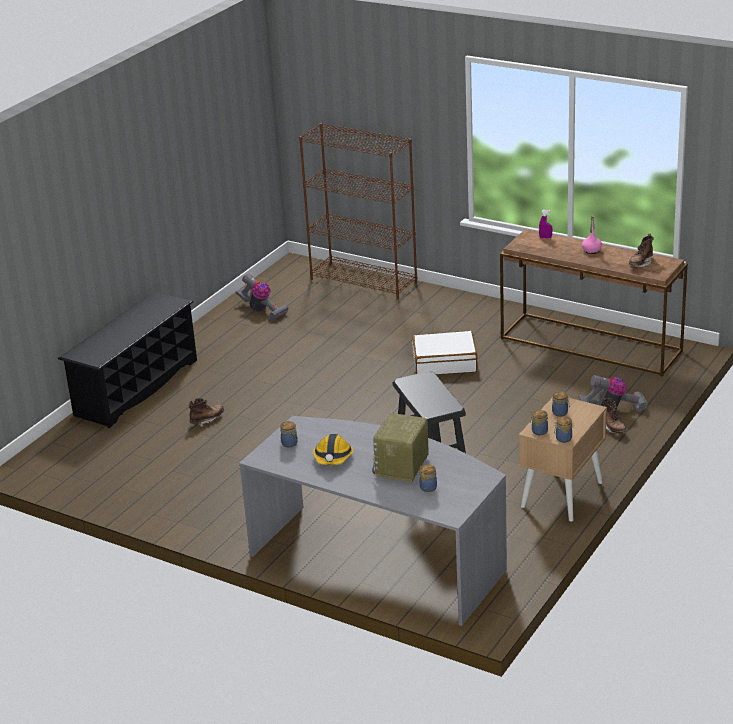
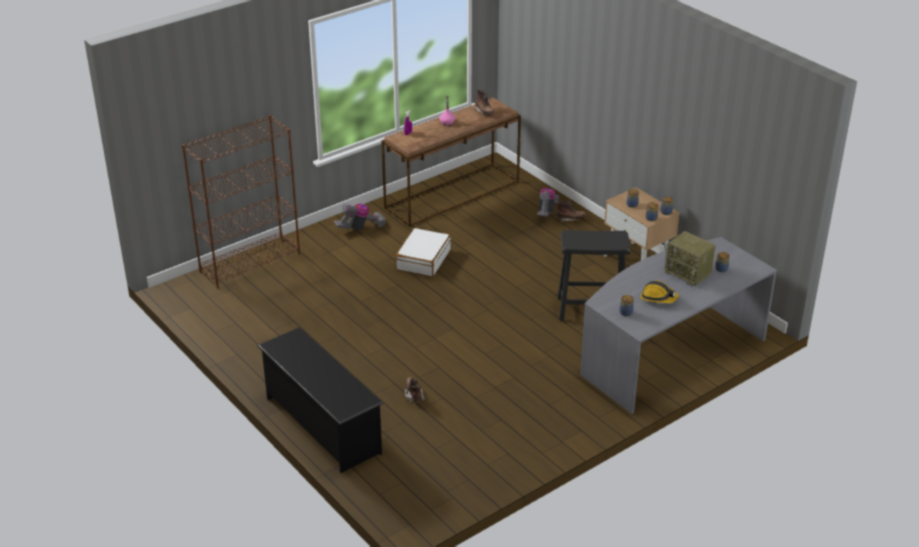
camera: 70 degrees left, 5 degrees up
(262, 310) = (248, 326): vacuum cleaner -> vacuum cleaner (360, 228)

